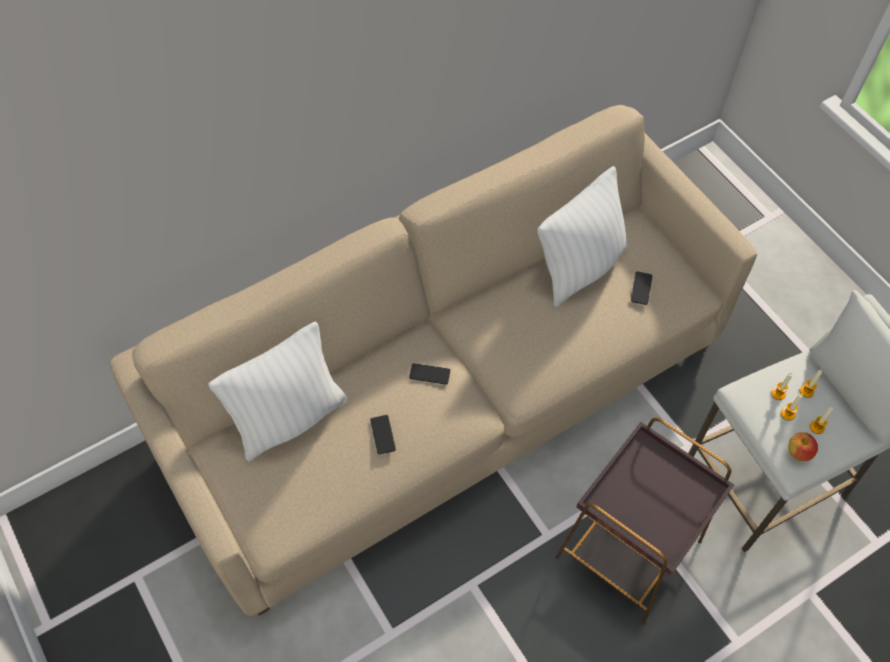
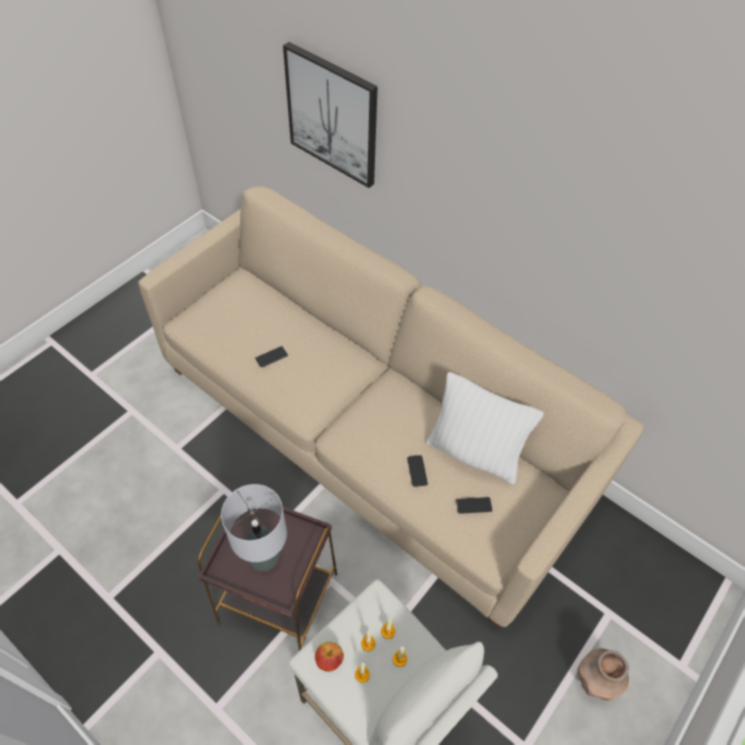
camera: 70 degrees right, 5 degrees down
(179, 179) = (333, 115): none -> picture
(290, 418) = (271, 305): white pillow -> none
(429, 374) = (330, 372): phone -> phone (417, 471)
(661, 500) = (265, 558): none -> grey table lamp
(771, 289) = (593, 682): none -> brown vase

